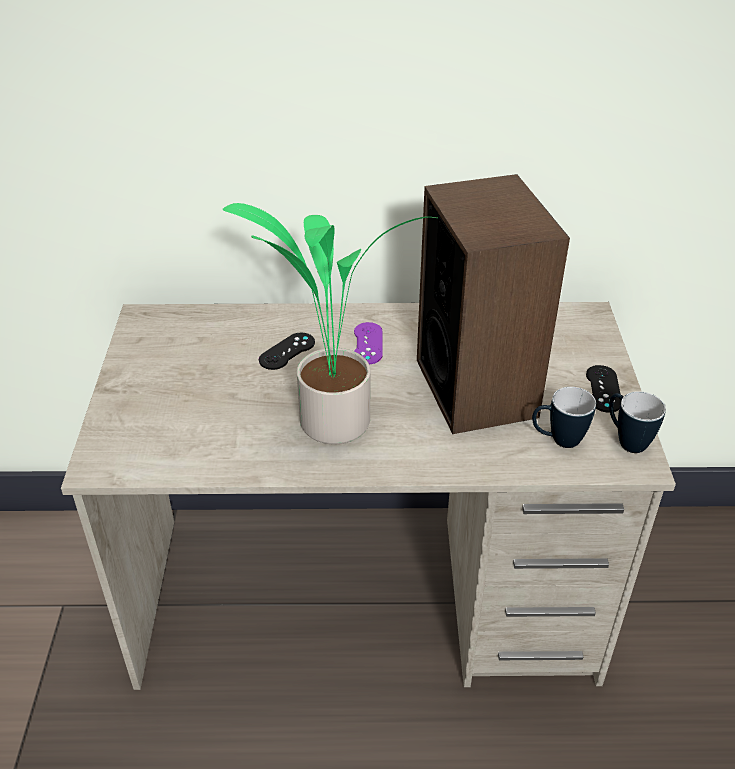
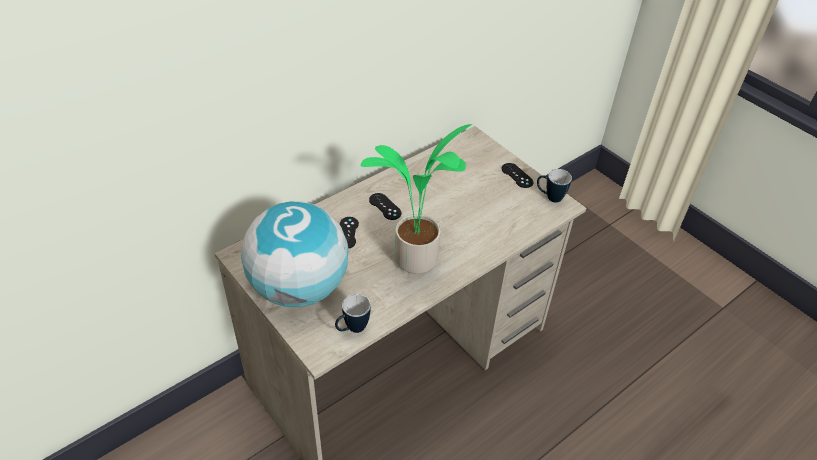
camera: 40 degrees left, 5 degrees up
(161, 383) = (299, 288): none -> globe
(368, 343) = (385, 206): purple game controller -> black game controller
(476, 387) = (462, 204): speaker -> none
(557, 440) = (523, 212): mug -> mug (352, 329)

